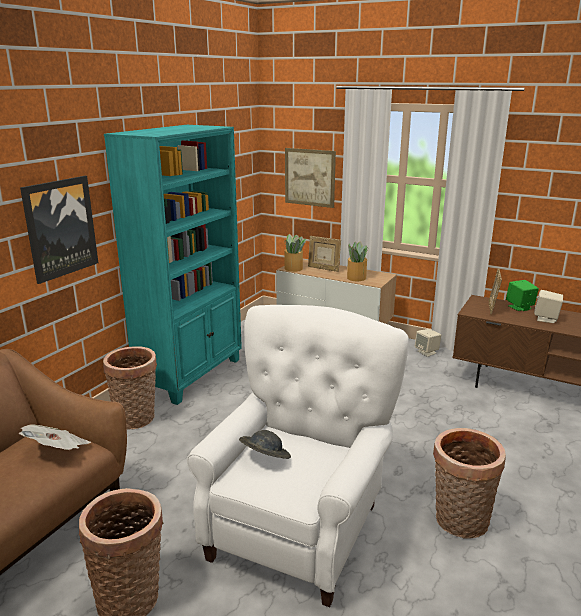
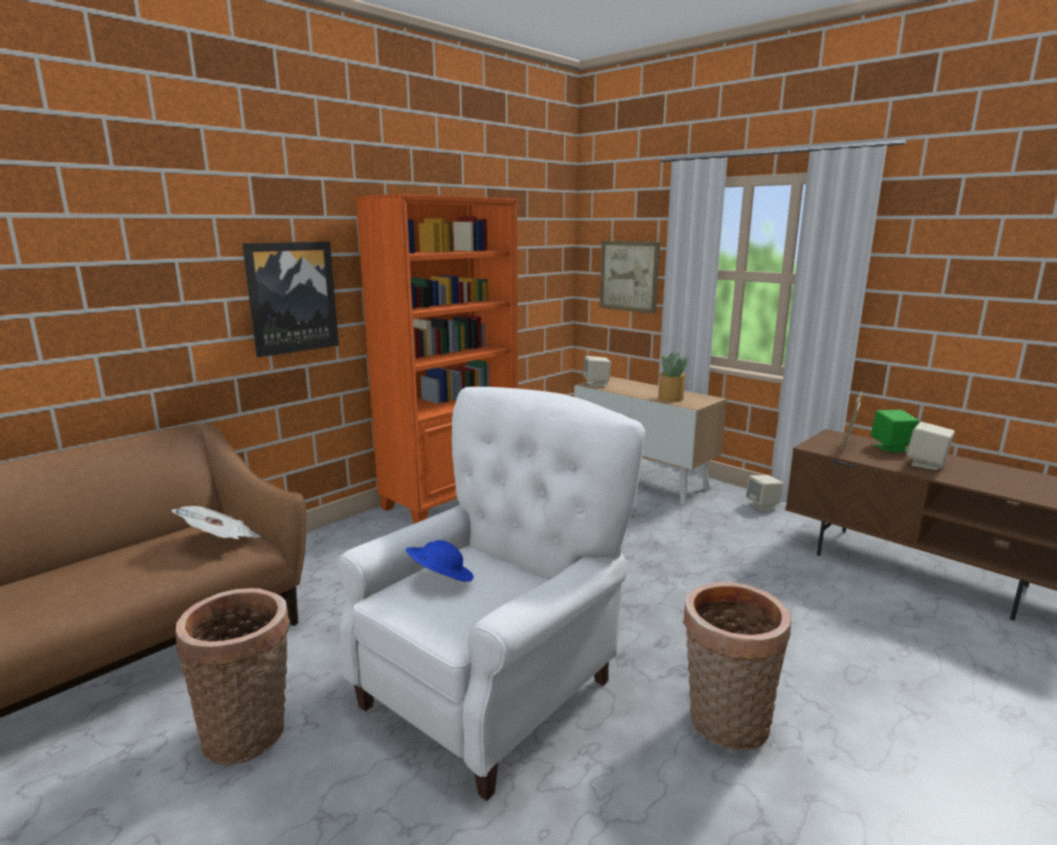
camera: 15 degrees right, 5 degrees down
(137, 419) = (366, 537): basket -> none
(191, 374) = (452, 498): turquoise bookcase -> orange bookcase
(264, 458) = (440, 579): grey hat -> blue hat
(293, 268) = (596, 384): potted plant -> beige speaker
(323, 269) = (634, 387): picture frame -> none

